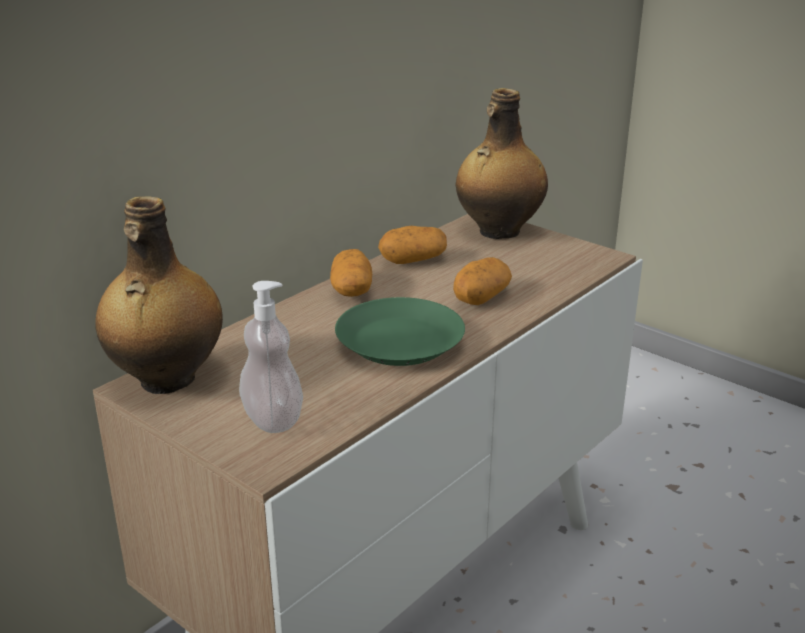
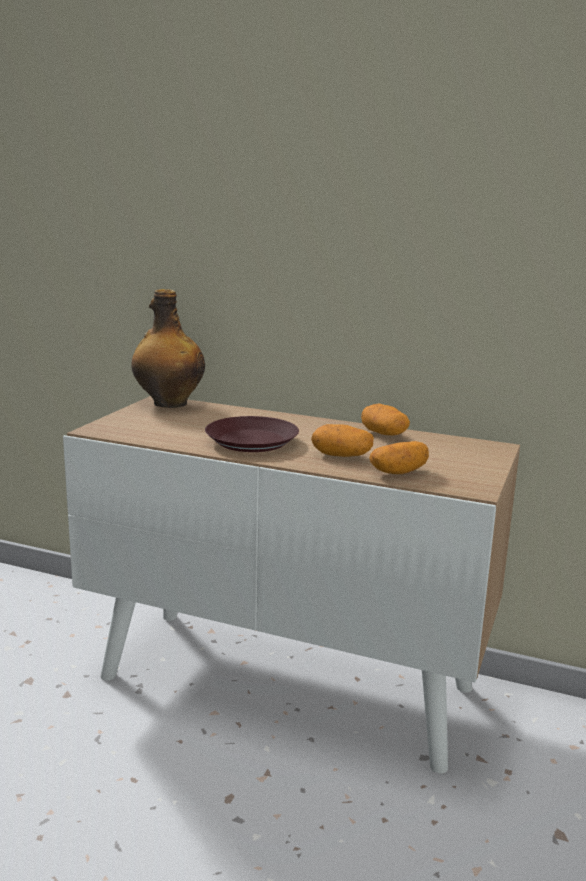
camera: 70 degrees right, 10 degrees down
(273, 419) = (139, 426): soap dispenser -> none
(351, 290) = (316, 424): potato -> potato (398, 472)
(400, 341) = (252, 441): green plate -> brown plate
(498, 231) = (476, 452): bottle -> none

